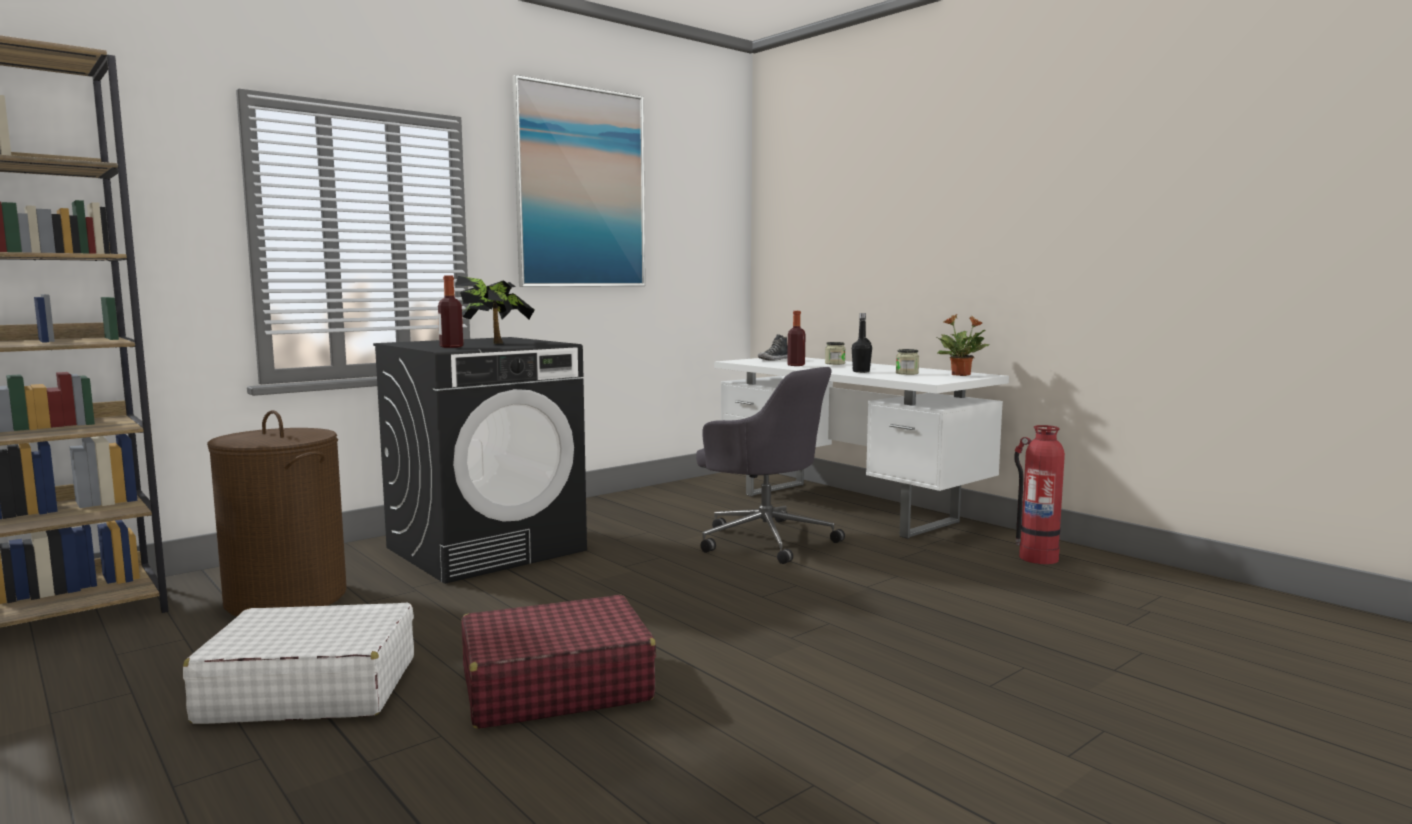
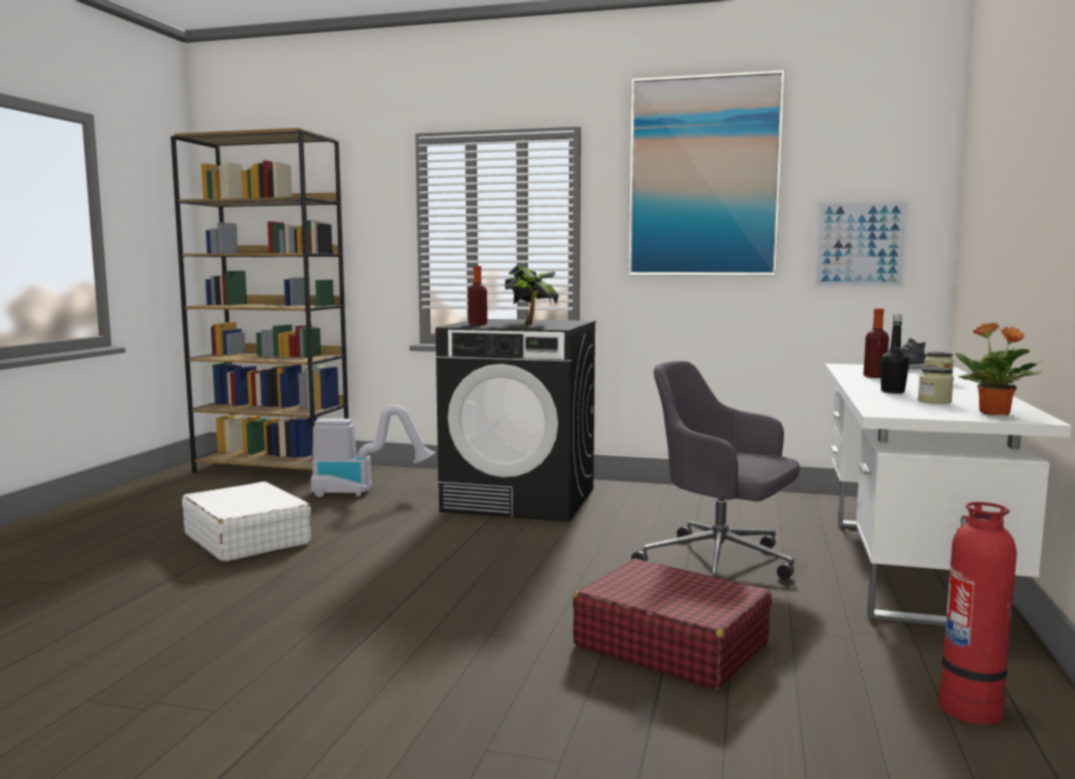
camera: 55 degrees right, 0 degrees up
(285, 598) = (363, 492): brown laundry basket -> vacuum cleaner
(555, 686) = (307, 588): red suitcase -> red suitcase (670, 645)
(697, 258) = (860, 244): none -> picture
(765, 539) = (720, 564): grey office chair -> grey office chair turned 120 degrees clockwise

